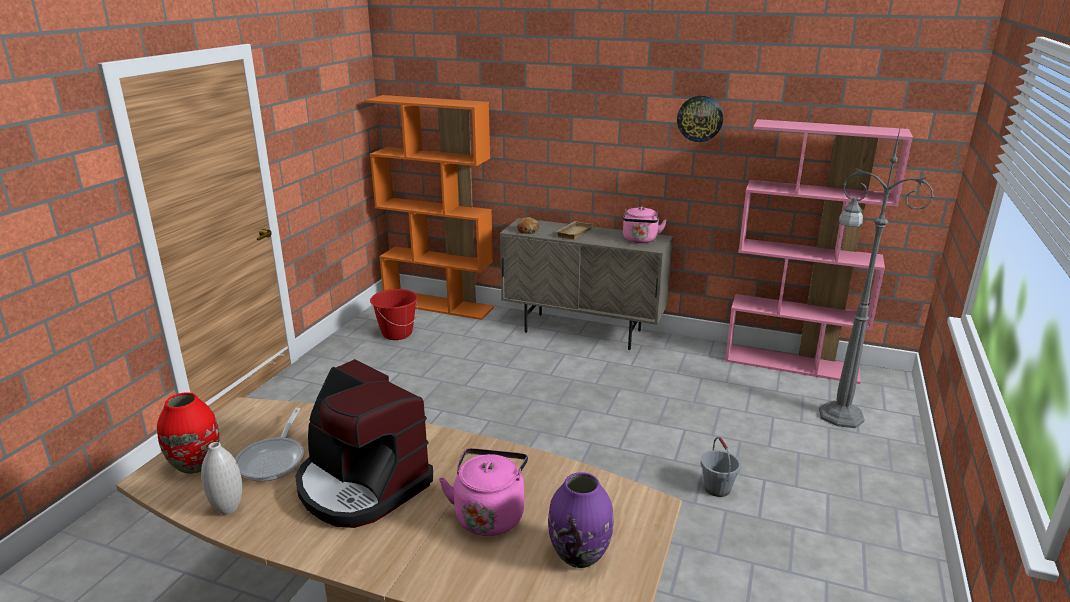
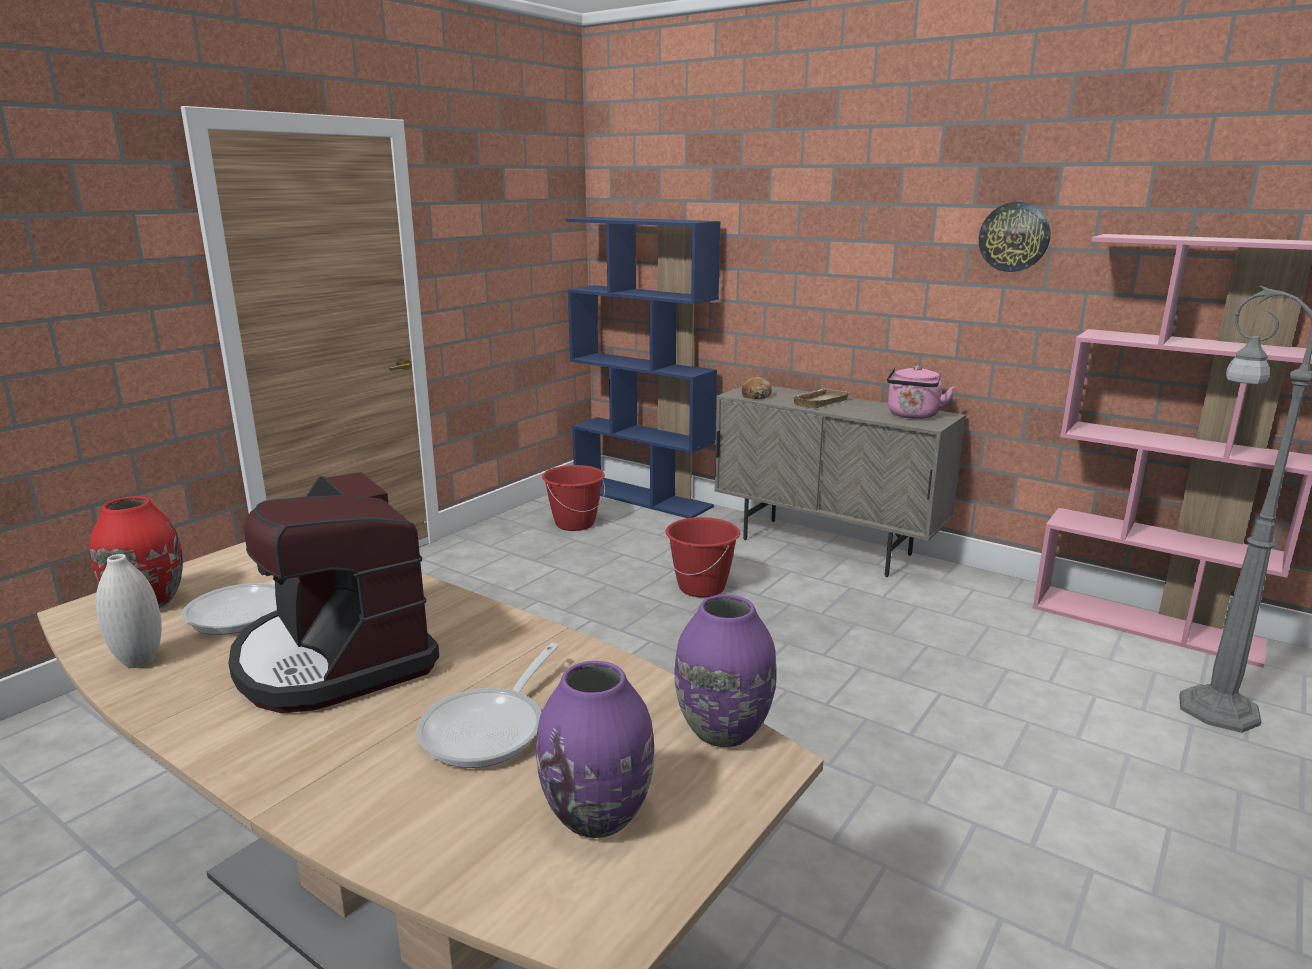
camera: 15 degrees right, 5 degrees down
(439, 305) = (643, 497): orange bookcase -> blue bookcase
(489, 514) = (490, 728): pink kettle -> frying pan
(509, 374) = (702, 587): none -> red bucket
(621, 492) = (722, 730): none -> purple vase
(717, 488) = (970, 787): grey bucket -> none

